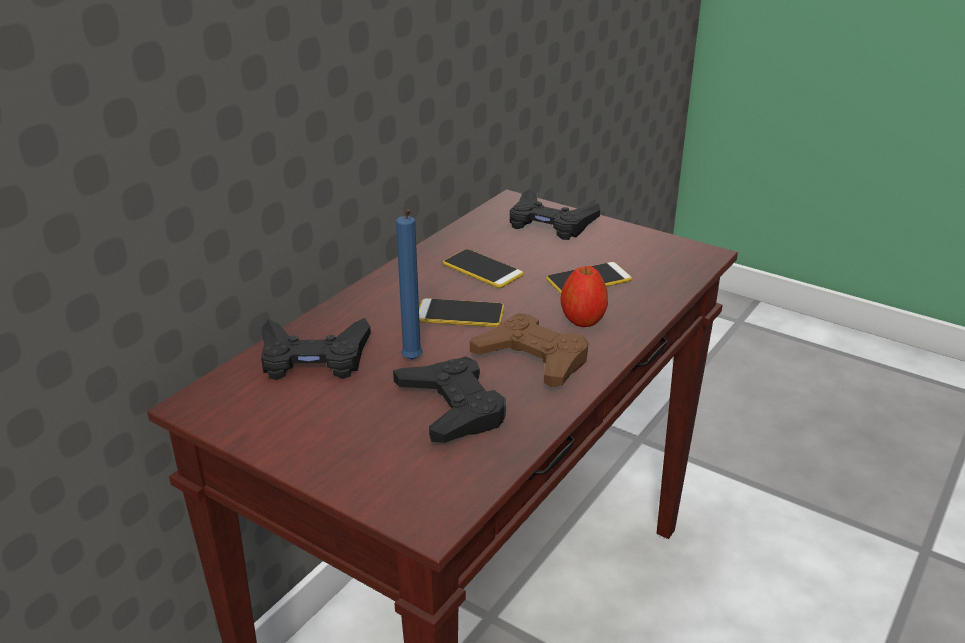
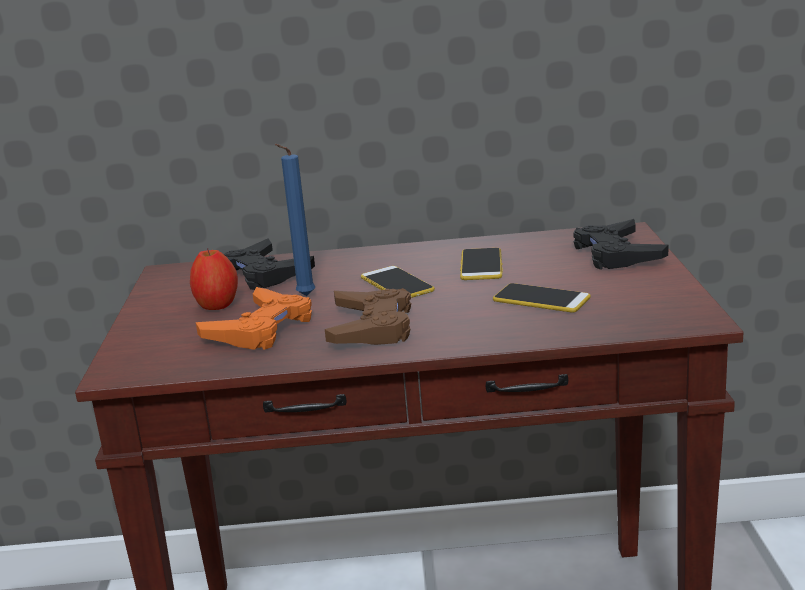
camera: 55 degrees right, 10 degrees down
(452, 407) = (261, 329): black game controller -> orange game controller
(583, 320) = (466, 321): apple -> apple (217, 305)

